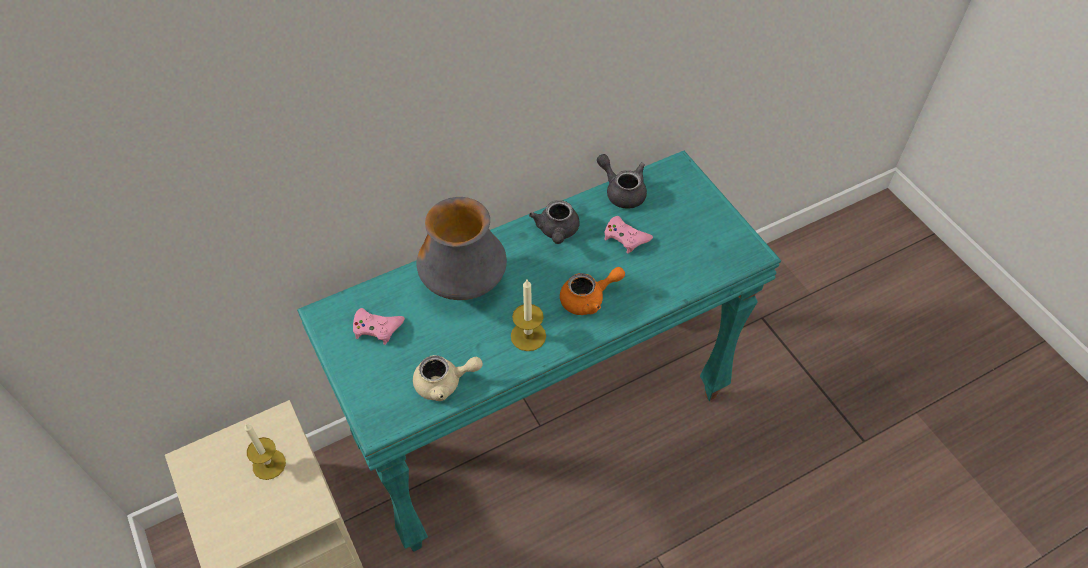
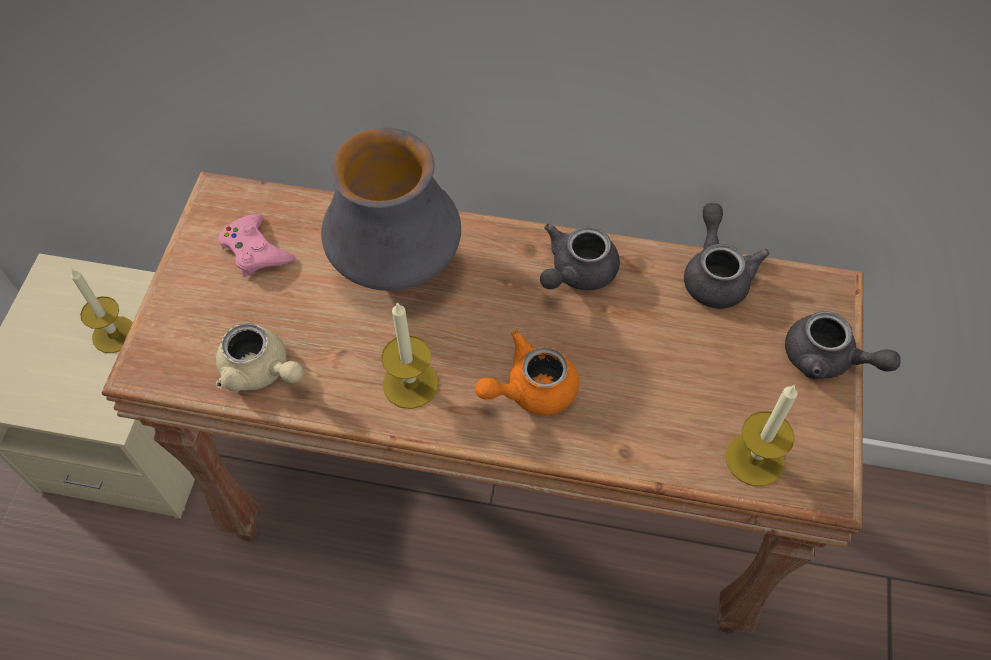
camera: 40 degrees right, 5 degrees up
(543, 420) = (499, 501): turquoise console table -> brown console table
(588, 299) = (531, 389): orange teapot -> orange teapot turned 135 degrees clockwise
(625, 237) = (659, 340): pink game controller -> none
(705, 198) = (827, 360): none -> grey teapot
(714, 261) = (754, 459): none -> candle

